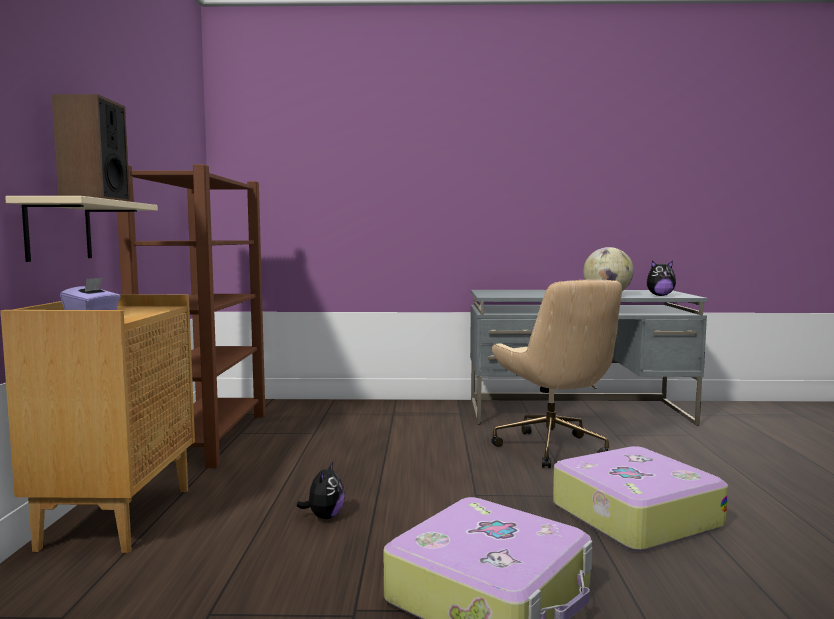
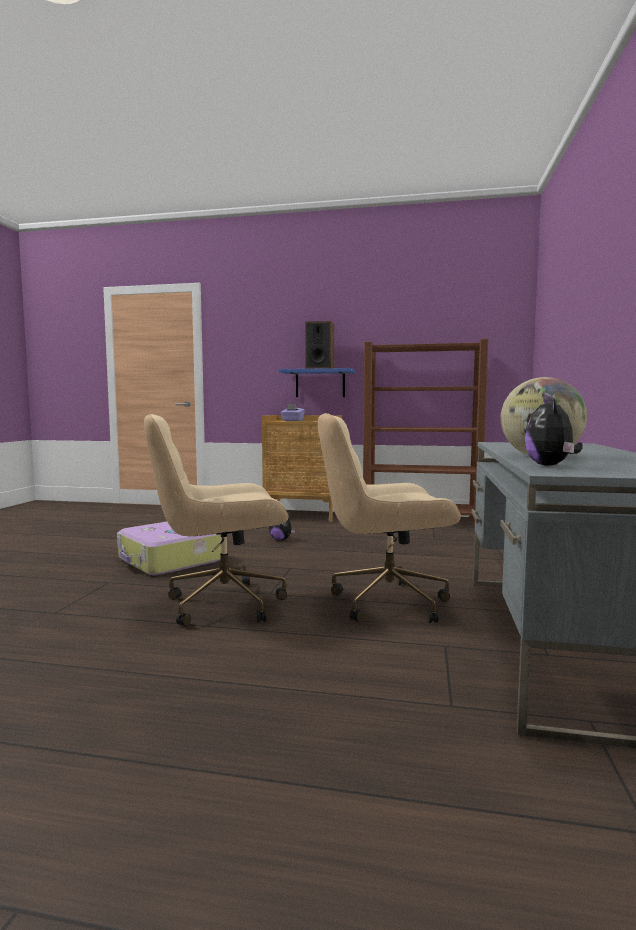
camera: 100 degrees right, 0 degrees up
(58, 230) = (320, 383): beige shelf -> blue shelf
(633, 515) = (221, 605): suitcase -> beige office chair

